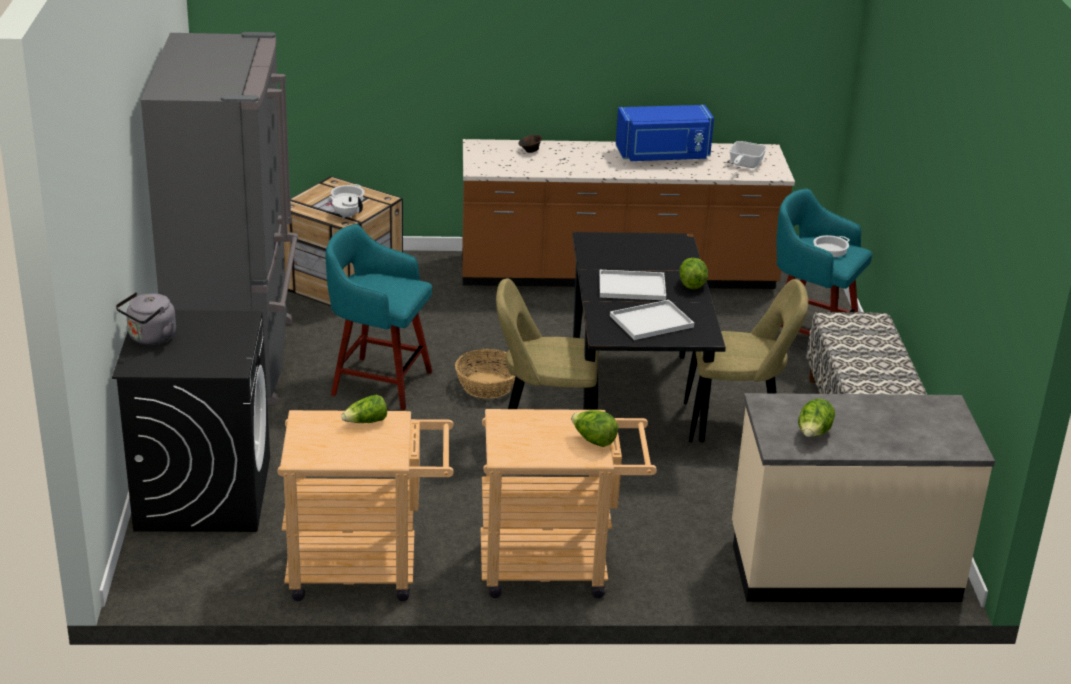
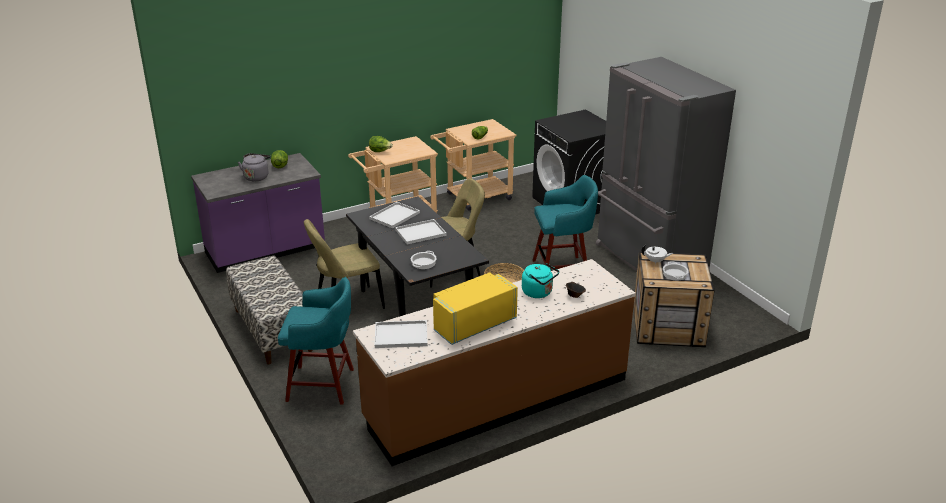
camera: 155 degrees right, 0 degrees up
(150, 338) = (595, 122): grey kettle -> grey kettle (256, 177)
(565, 162) = (539, 293): none -> turquoise kettle
(663, 156) = (473, 324): blue microwave -> yellow microwave
(692, 284) = (386, 244): lettuce -> none
(744, 165) = (402, 335): frying pan -> white tray
(830, 250) = (309, 317): cooking pot -> cooking pot (423, 263)
(842, 566) = (265, 251): beige counter -> purple counter

